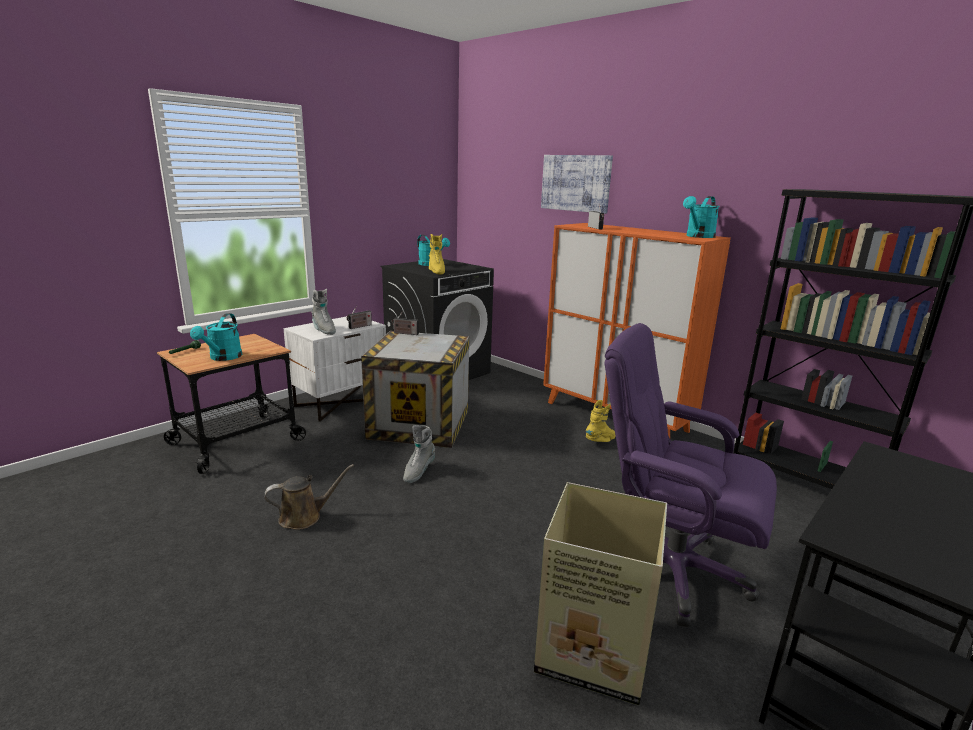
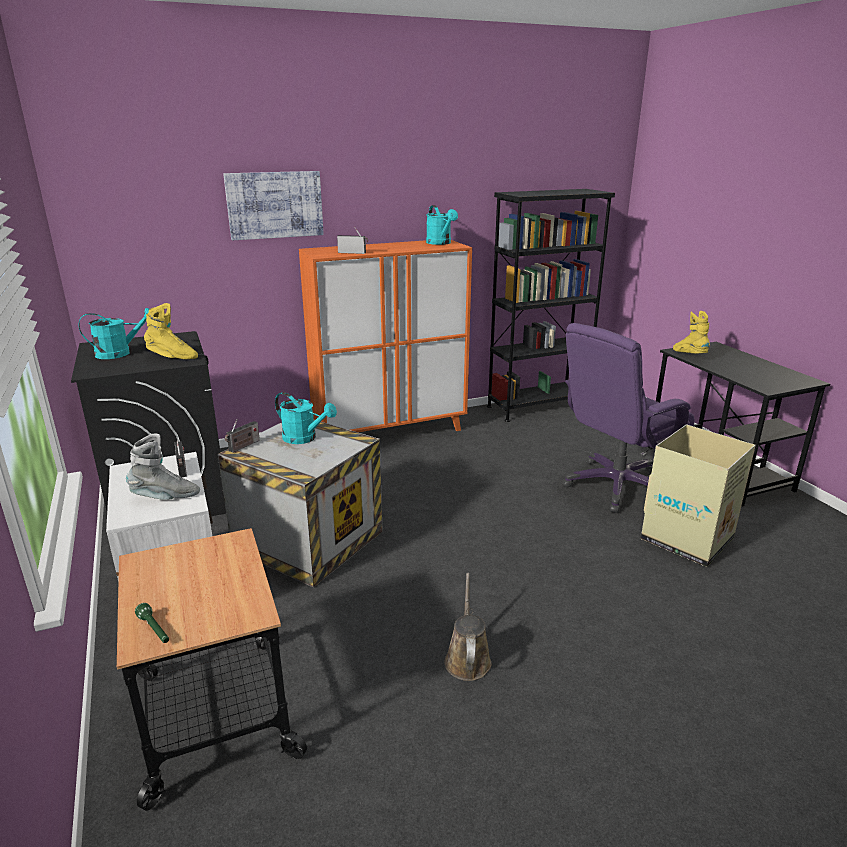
camera: 65 degrees left, 5 degrees up
(222, 358) = (232, 588): turquoise watering can -> turquoise watering can (304, 438)
(418, 472) = (419, 563): grey boot -> none
(601, 441) = (430, 453): yellow boot -> yellow boot (689, 355)

